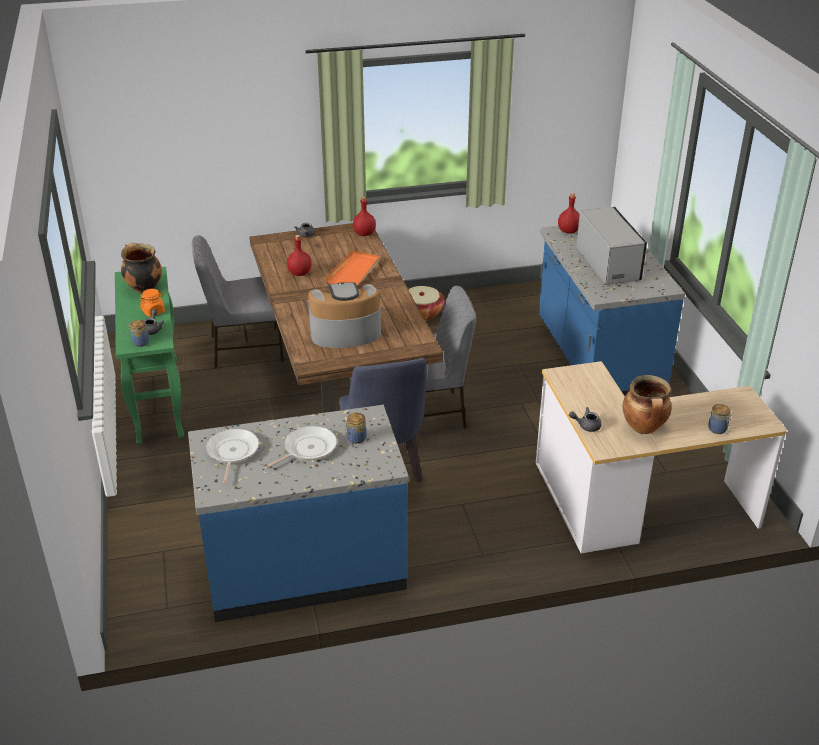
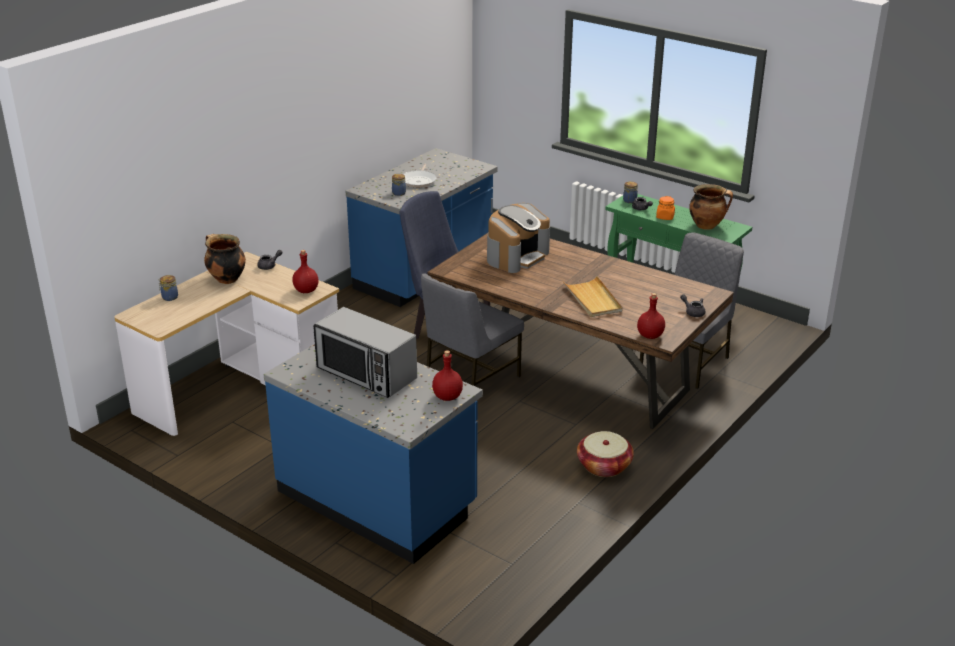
camera: 140 degrees right, 5 degrees down
(232, 452) = (456, 167): frying pan -> none
(299, 273) = (629, 280): red bottle -> red bottle (306, 290)
(354, 271) = (593, 299): orange tray -> beige tray

